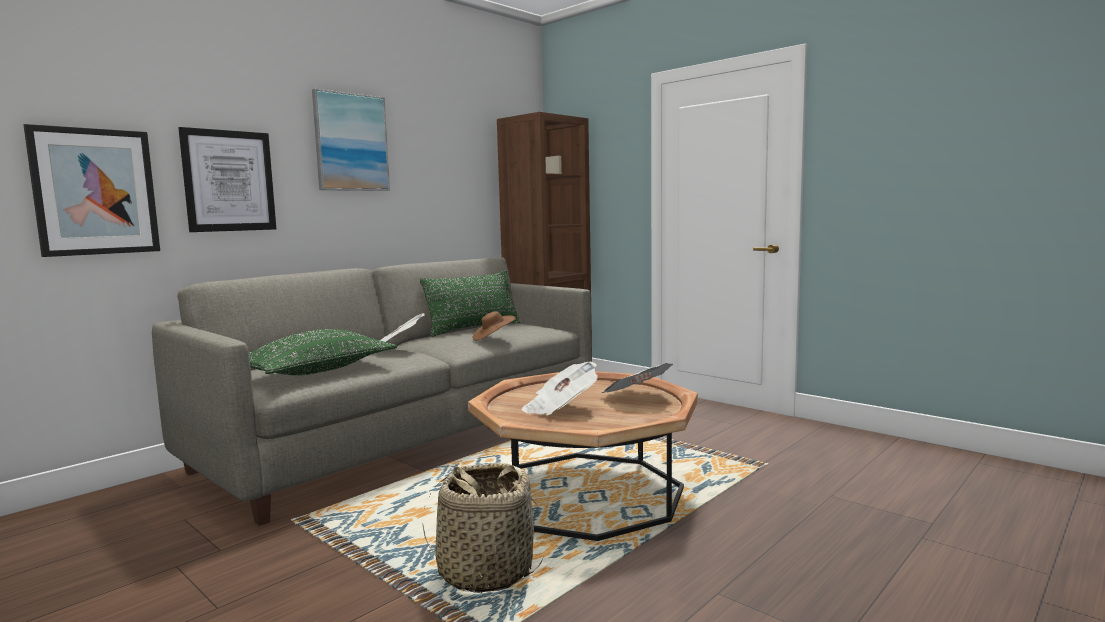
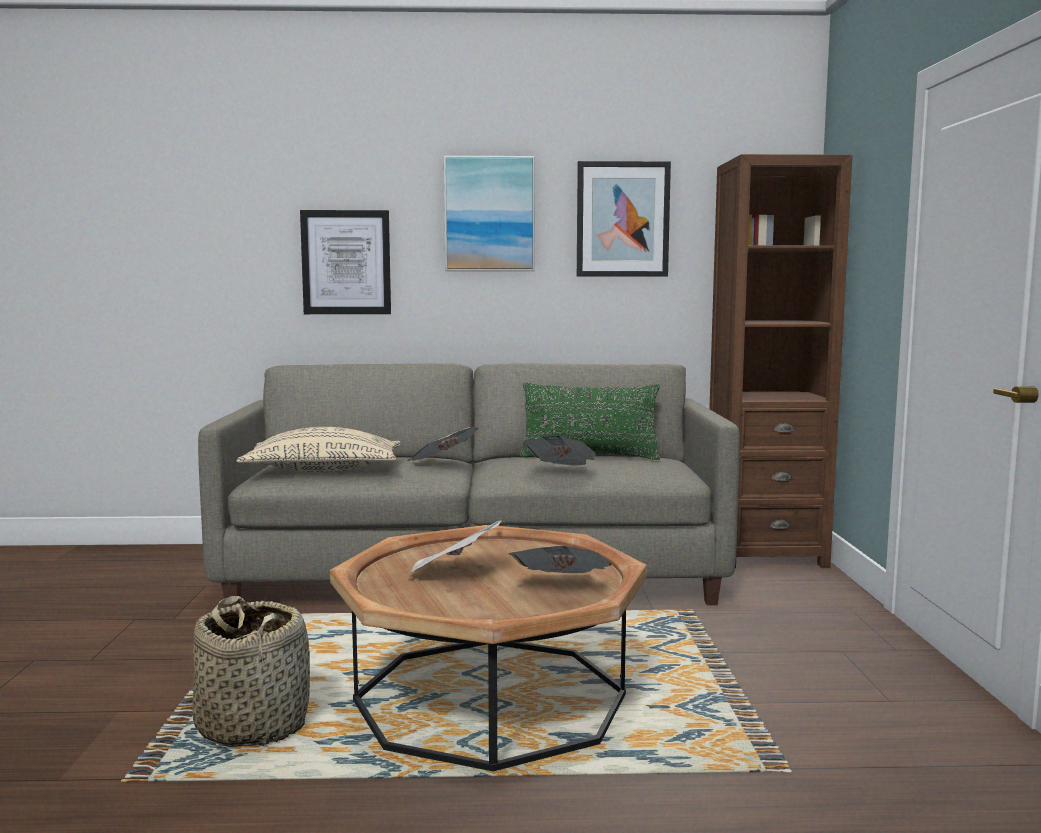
camera: 45 degrees right, 0 degrees up
(95, 192) = (227, 274): picture -> picture (622, 219)
(318, 371) = (324, 471): green pillow -> beige pillow
(493, 338) = (561, 472): brown hat -> newspaper

